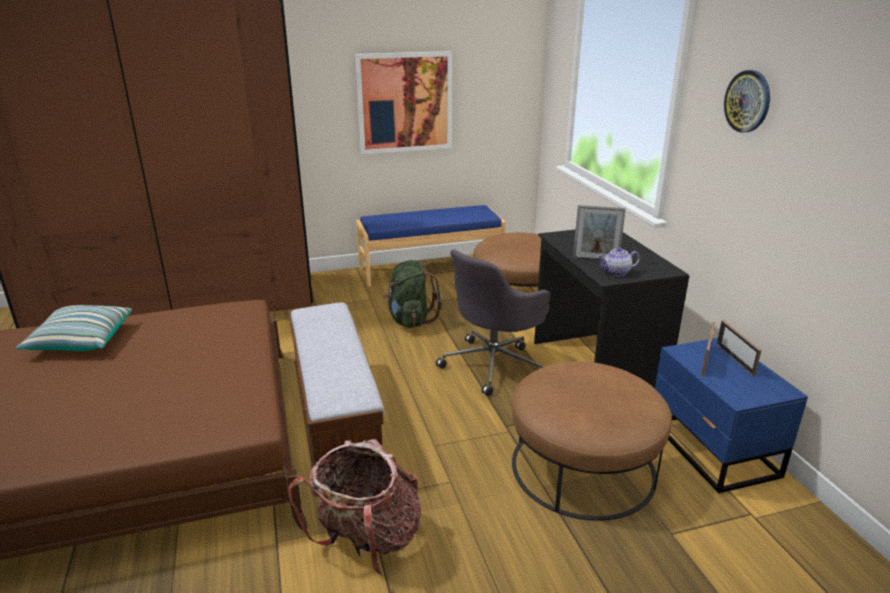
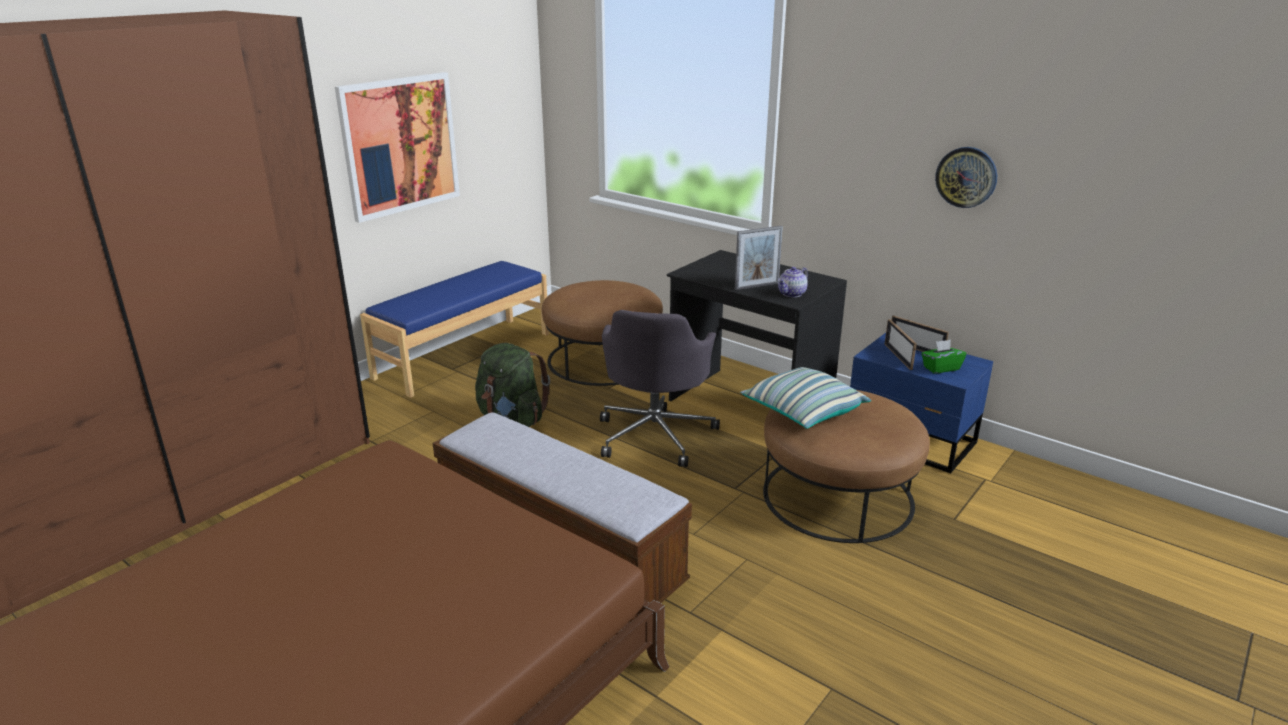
camera: 35 degrees left, 0 degrees up
(81, 341) = (204, 577): pillow -> pillow (803, 412)
(367, 540) = (738, 646): backpack -> none
(736, 384) = (941, 368): none -> green tissue box
(747, 101) = (875, 102): wall clock -> wall clock (966, 177)

